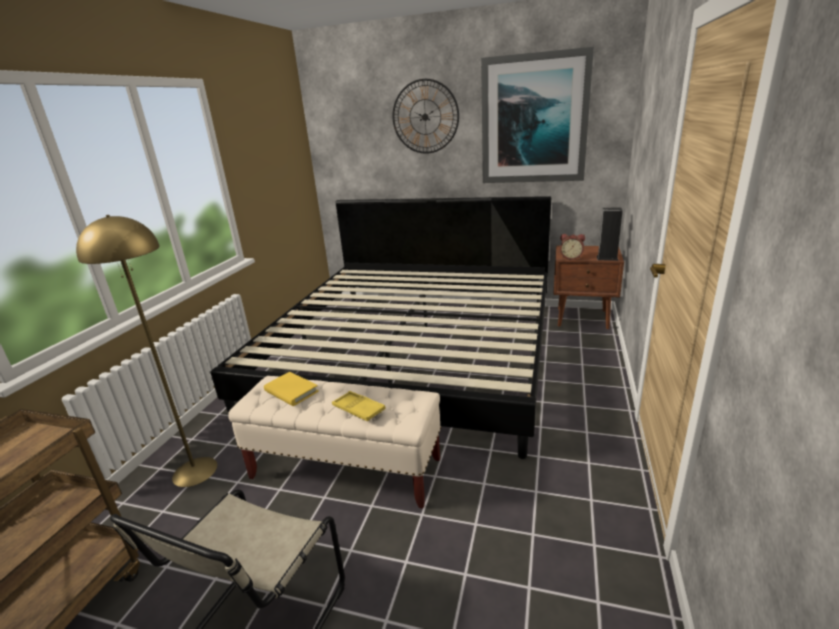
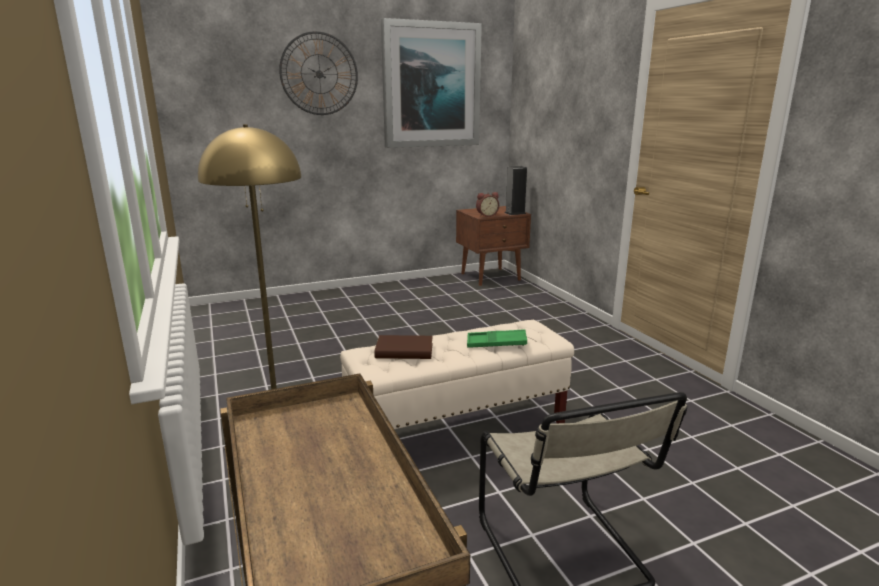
camera: 40 degrees left, 5 degrees down
(291, 391) = (404, 351): yellow book -> brown book
(358, 409) = (496, 343): yellow tray -> green tray
(413, 353) = (379, 332): bed -> none

